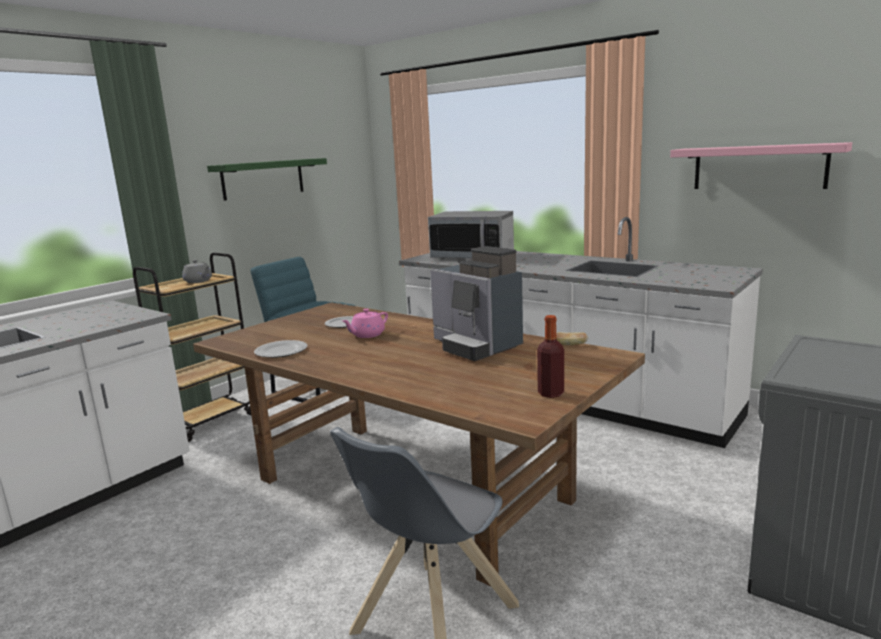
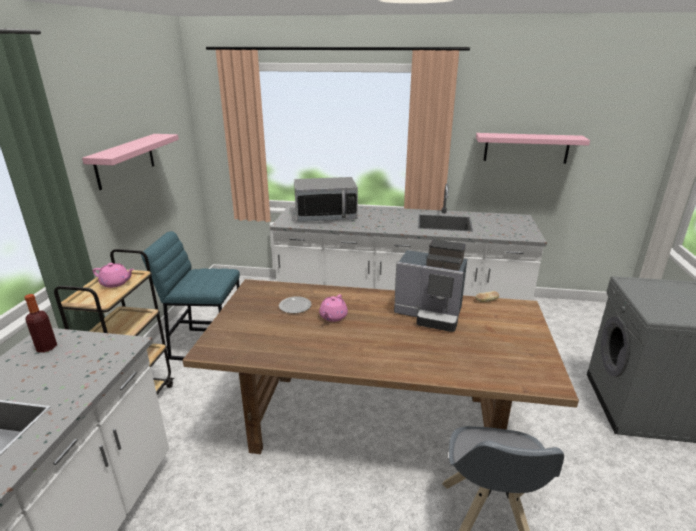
camera: 30 degrees left, 10 degrees up
(198, 281) = (116, 283): grey teapot -> pink teapot
(263, 179) = (125, 160): green shelf -> pink shelf
(281, 351) = (287, 353): plate -> none
(550, 393) = (536, 354): bottle -> bottle (46, 347)

